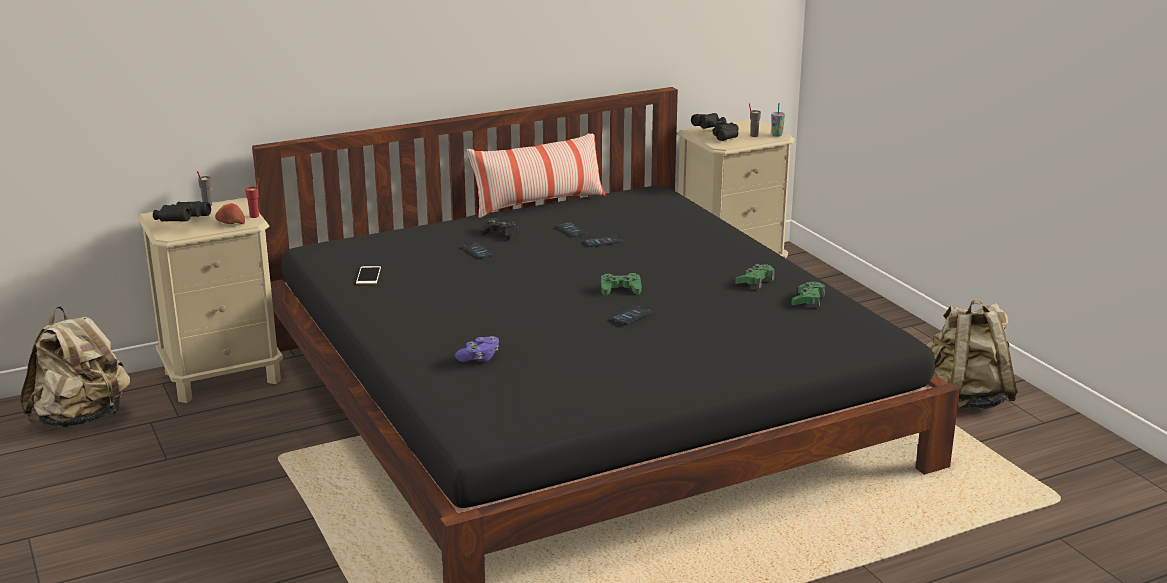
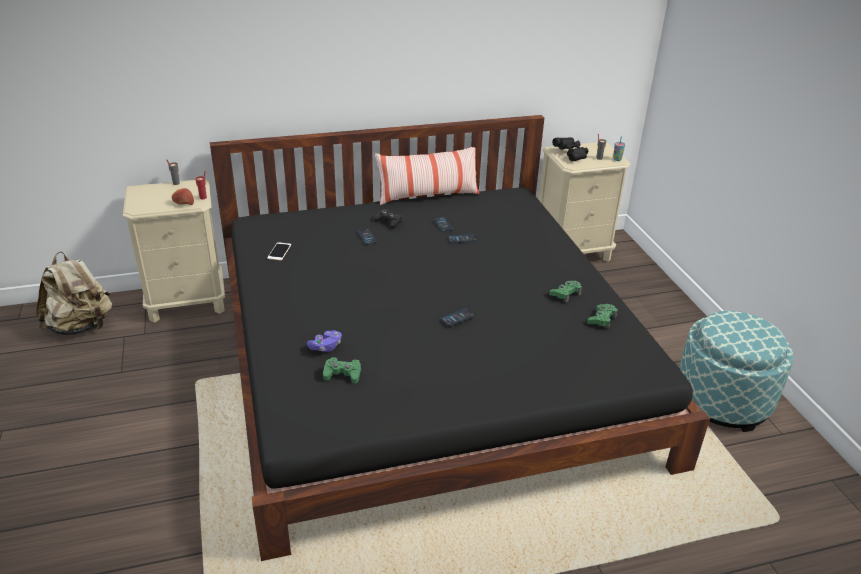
camera: 10 degrees right, 10 degrees up
(181, 223) = (150, 198): black binoculars -> none
(620, 289) = (458, 289): green game controller -> green game controller (342, 374)
(964, 399) = (722, 400): beige backpack -> ottoman

